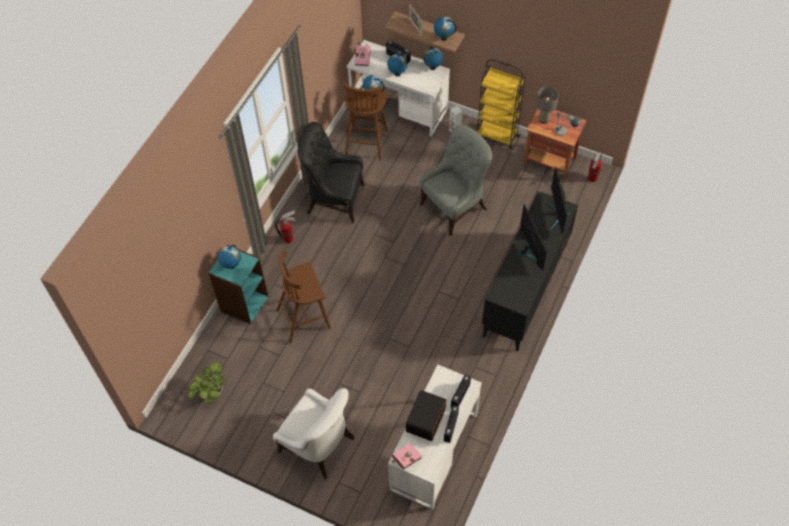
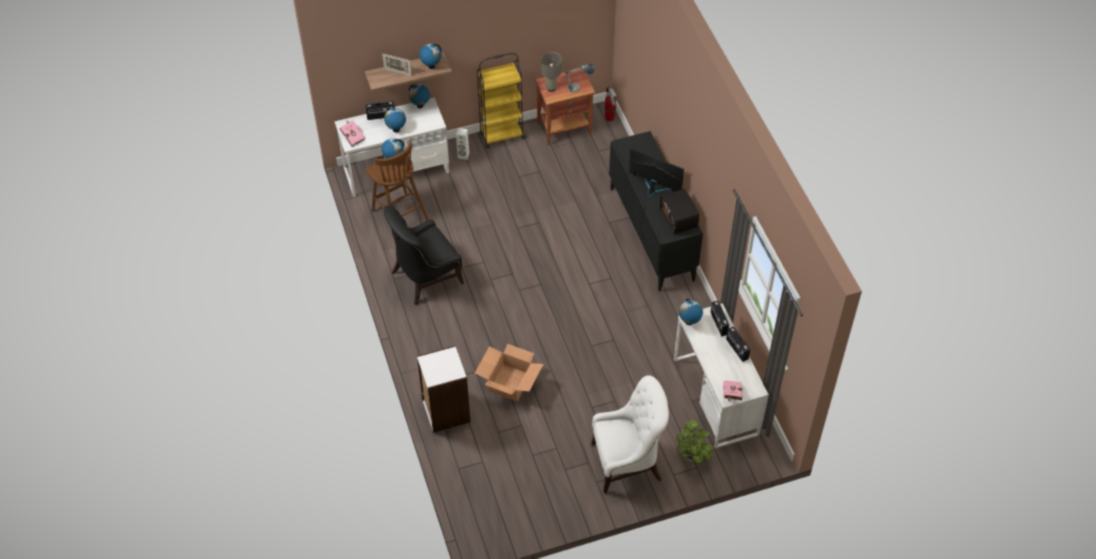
camera: 45 degrees left, 5 degrees down
(210, 393) = (499, 497): potted plant -> potted plant (693, 456)
(231, 266) = (440, 368): globe -> globe (689, 322)
(243, 303) = (445, 411): turquoise bookcase -> white bookcase
(288, 239) = (424, 335): fire extinguisher -> none
(305, 318) = (509, 382): brown stool -> cardboard box
(426, 421) = (716, 359): radio -> radio (679, 218)
(454, 206) = (529, 213): grey chair -> none
(557, 214) = (643, 148): monitor -> none

